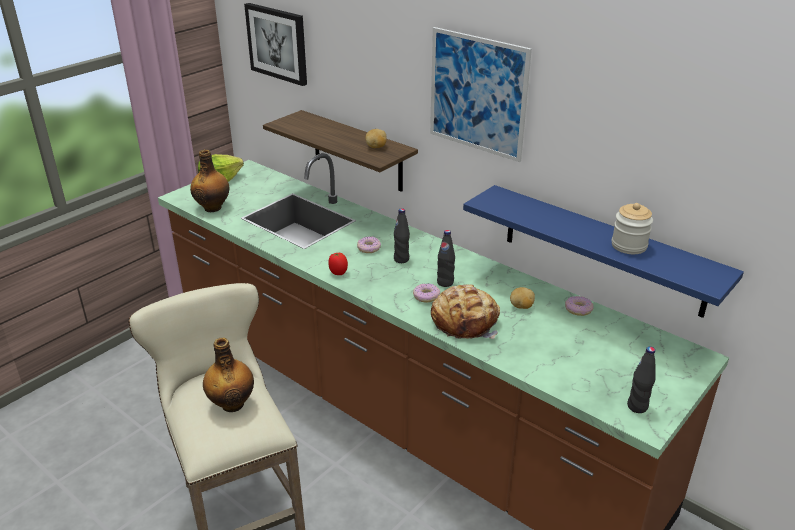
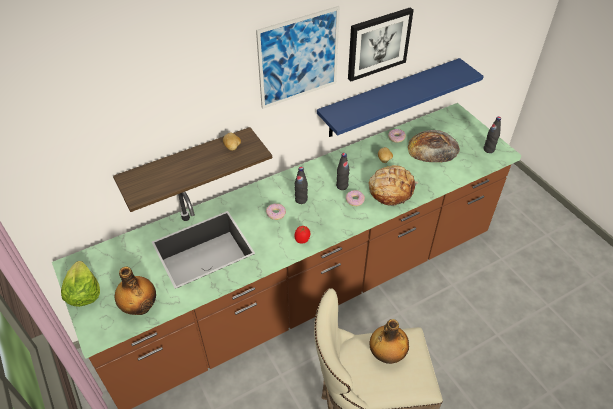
camera: 70 degrees left, 15 degrees up
(278, 43) = (65, 137): picture -> picture (378, 43)
(587, 346) = (433, 148): none -> bread
(629, 246) = (421, 84): jar -> none

